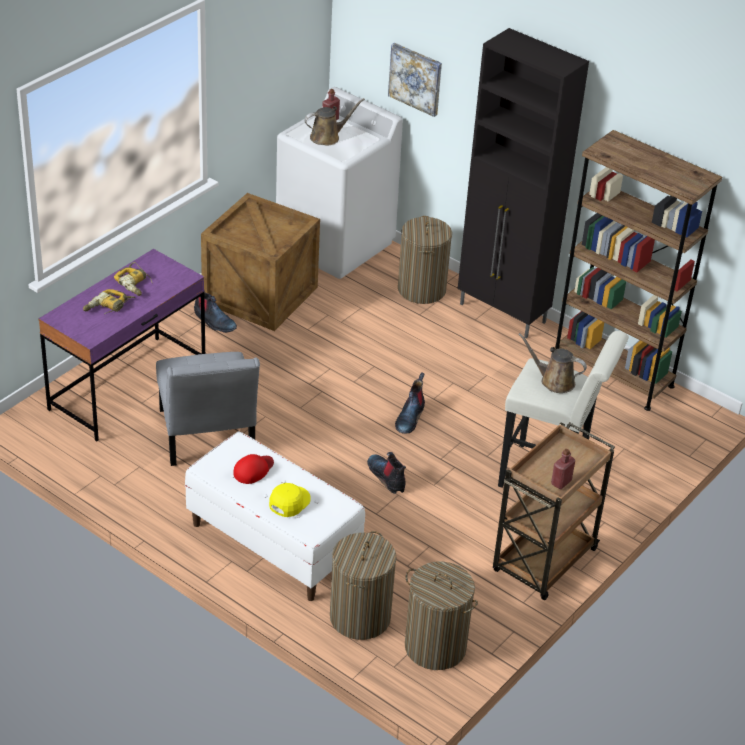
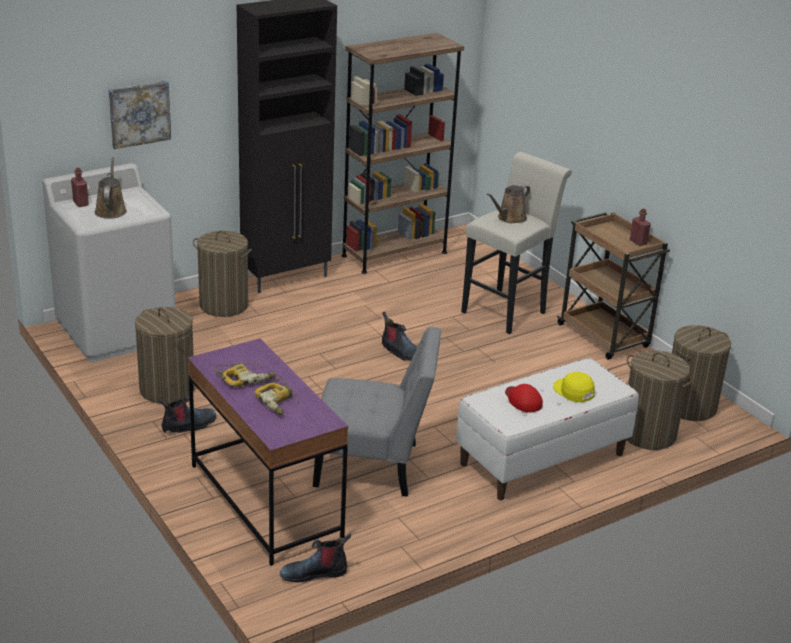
camera: 70 degrees left, 10 degrees down
(260, 296) = (167, 389): crate -> laundry basket
(387, 477) = (476, 381): boot -> boot (315, 573)

